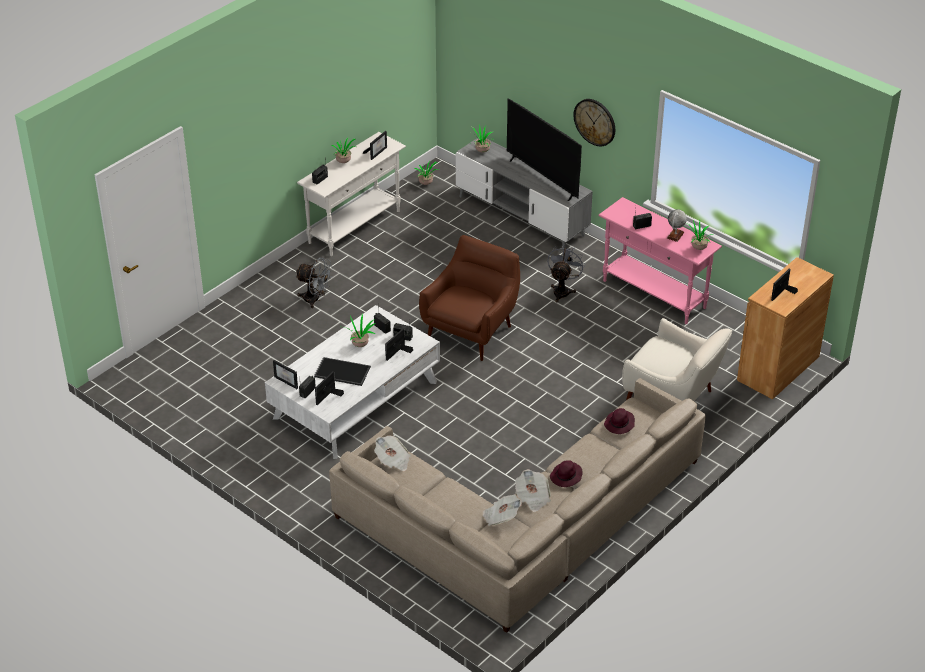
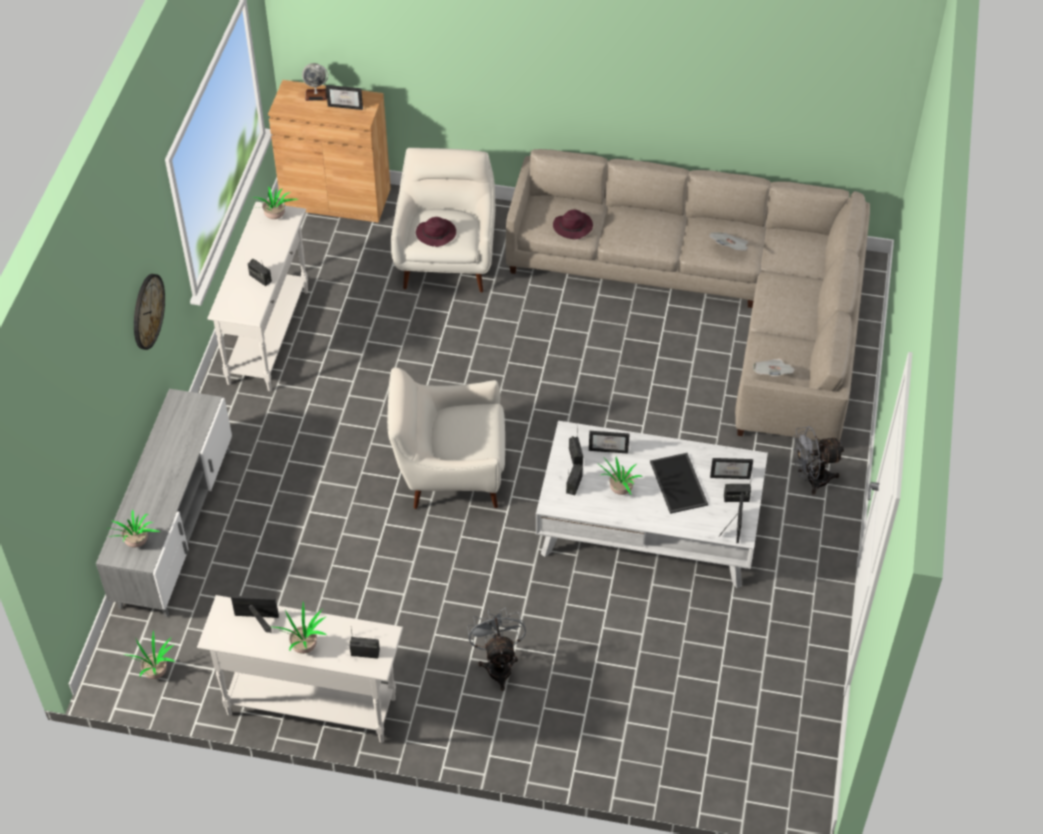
camera: 120 degrees left, 10 degrees up
(471, 331) = (449, 473): brown armchair -> white armchair
(501, 517) = (773, 262): newspaper -> none
(542, 178) = (169, 448): television -> none
(562, 290) = (314, 421): grey fan -> grey fan (811, 479)
(566, 476) = (680, 237): purple hat -> purple hat (436, 234)
(654, 295) = (269, 336): pink console table -> white console table
(675, 235) = (261, 243): globe -> globe (316, 95)

